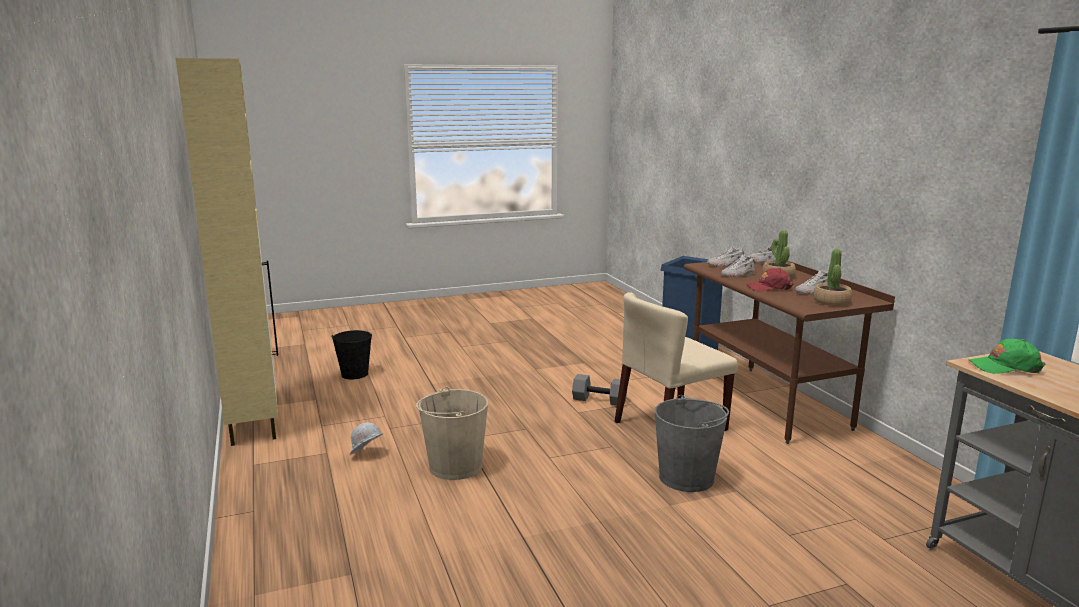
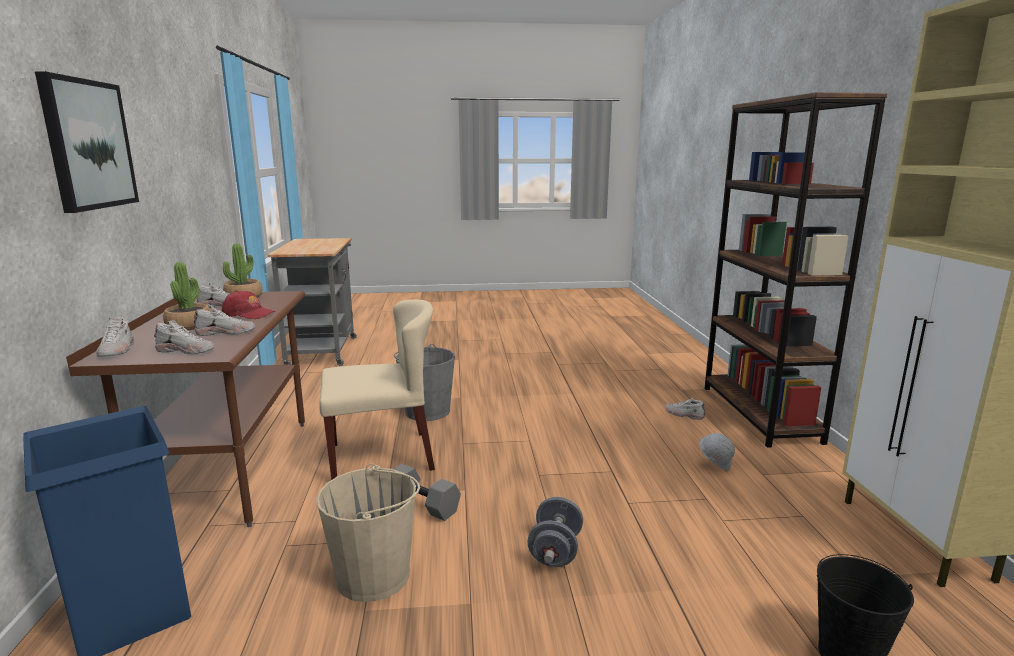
camera: 165 degrees left, 0 degrees up
(263, 534) = (759, 414): none -> brown bookcase
(370, 517) = (684, 415): none -> white shoe
(455, 466) = (620, 443): beige bucket -> beige bucket (374, 576)
(499, 389) = (555, 551): none -> grey dumbbell
(820, 144) = (88, 144): none -> picture
(1005, 367) = (316, 250): green cap -> none

